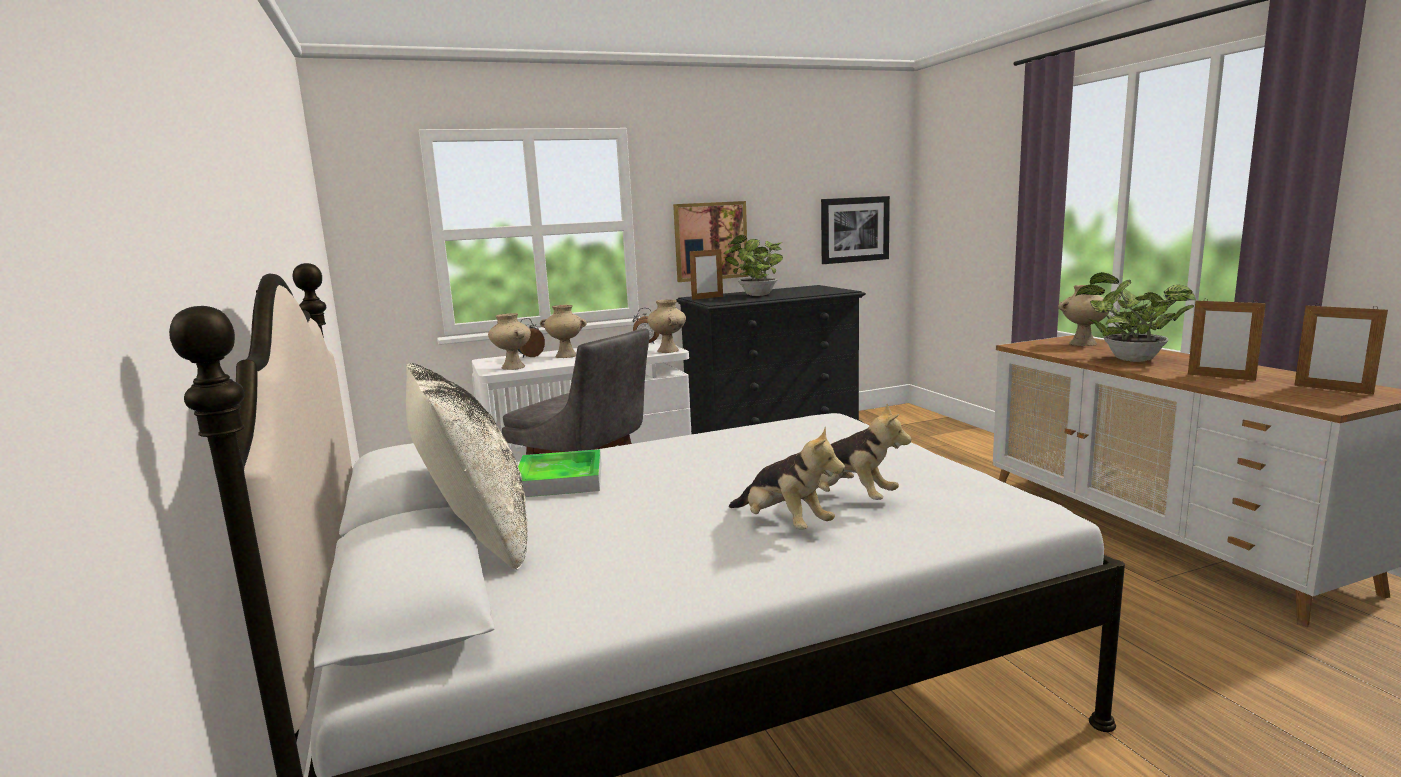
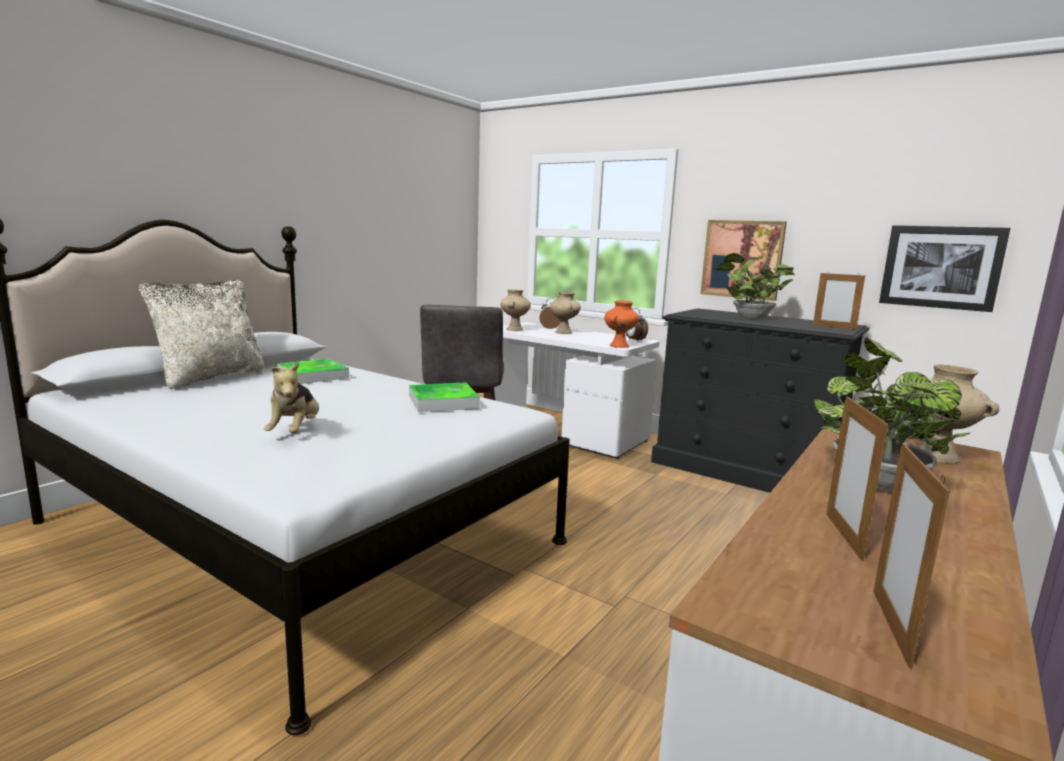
camera: 55 degrees right, 0 degrees up
(668, 351) = (619, 346): beige vase -> orange vase
(707, 298) = (706, 312): picture frame -> picture frame (834, 327)
(771, 436) = (443, 402): none -> tray
(784, 525) = (245, 424): plush toy -> none

